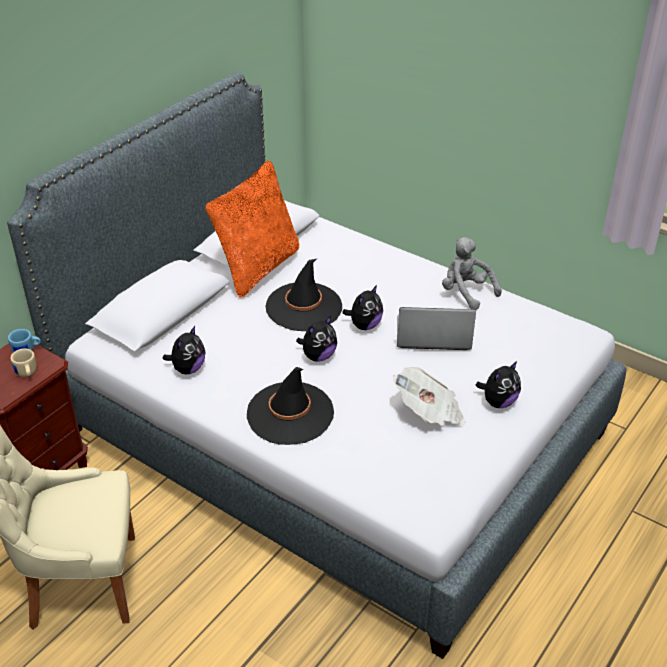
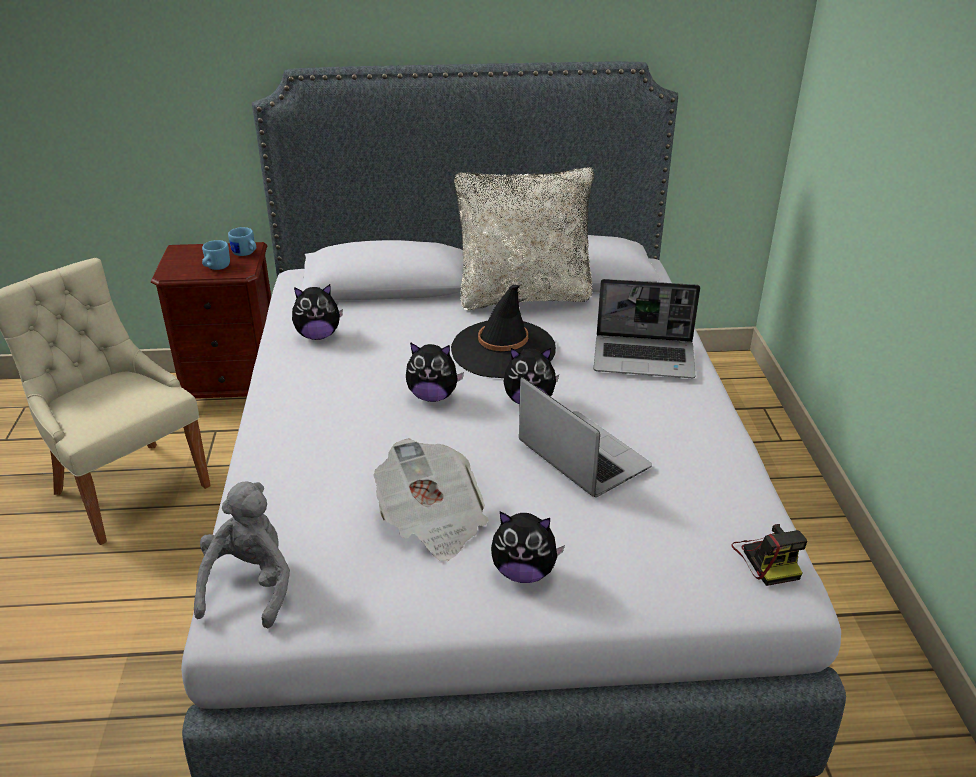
camera: 50 degrees right, 5 degrees down
(27, 374) = (215, 268): beige mug -> blue mug
(259, 269) = (525, 298): orange pillow -> beige pillow
(290, 413) = (316, 424): black hat -> none
(375, 266) = (645, 358): none -> laptop
(466, 292) = (704, 443): grey plush toy -> grey plush toy (250, 585)
(563, 326) = (767, 559): none -> camera

